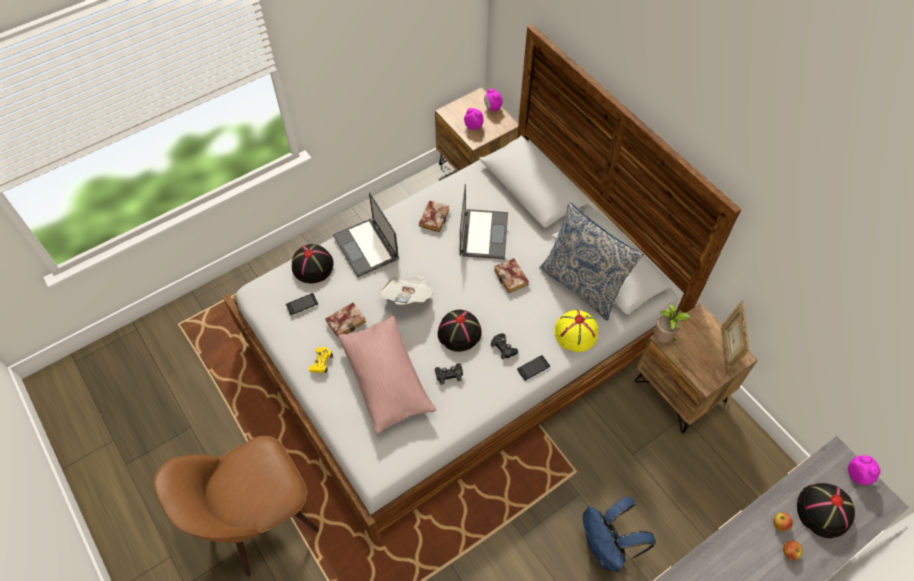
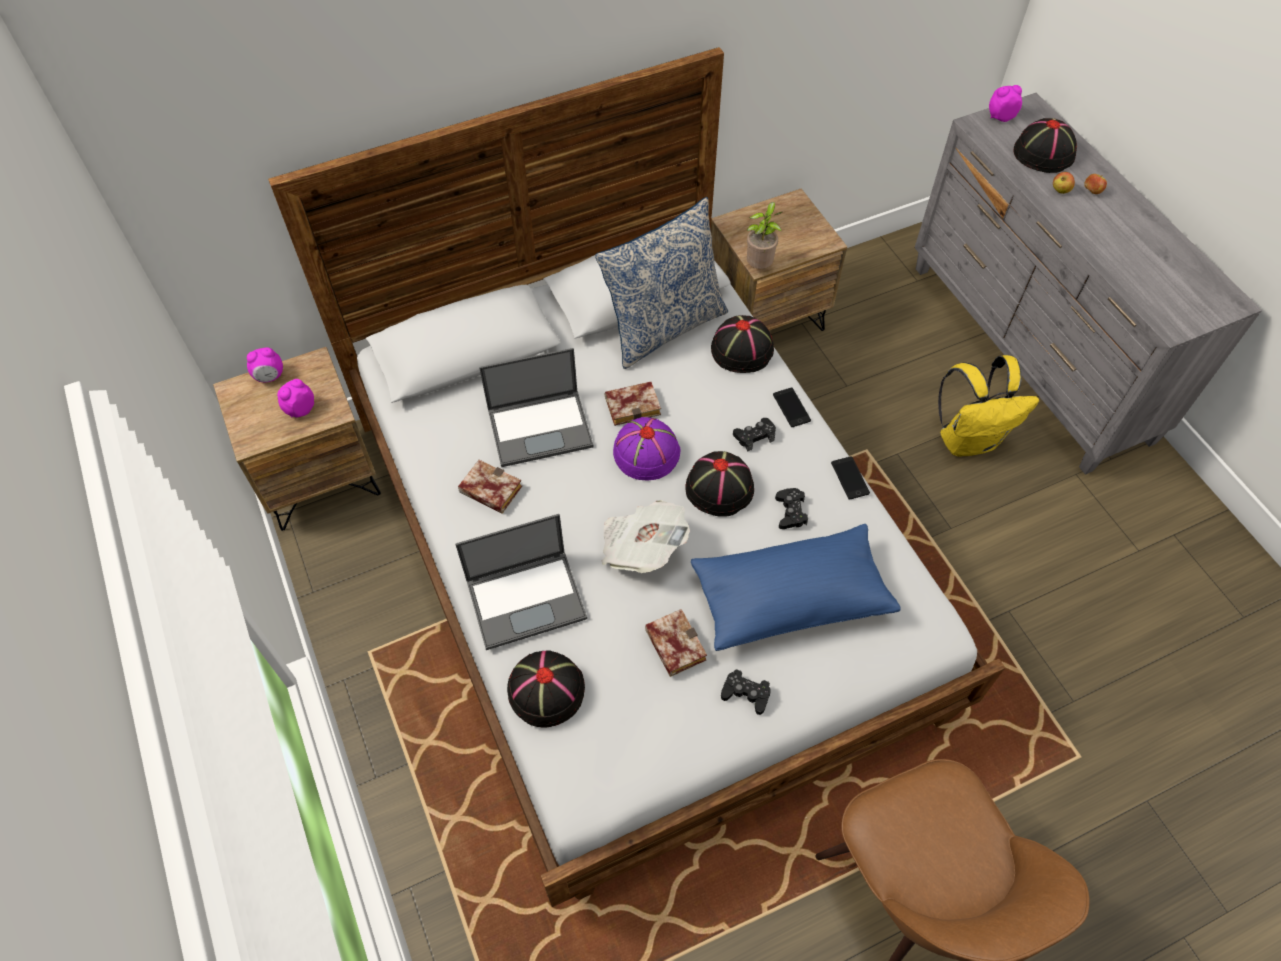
camera: 80 degrees left, 0 degrees up
(302, 304) = (626, 714): phone -> phone (850, 478)
(321, 362) = (746, 693): yellow game controller -> black game controller
(387, 380) = (790, 598): pink pillow -> blue pillow
(477, 289) = (645, 452): none -> purple hat
(483, 233) = (541, 427): laptop -> laptop turned 150 degrees clockwise
(576, 333) = (742, 349): yellow hat -> black hat
(607, 548) = (969, 439): blue backpack -> yellow backpack
(726, 350) = (785, 211): picture frame -> none

